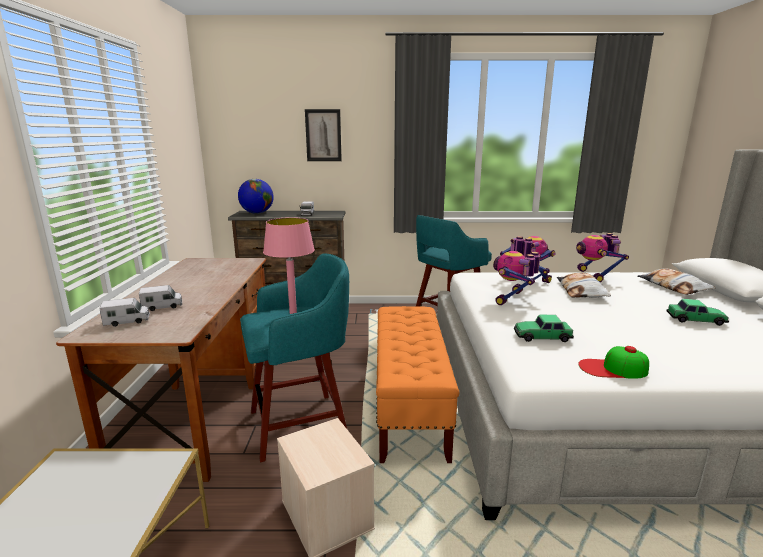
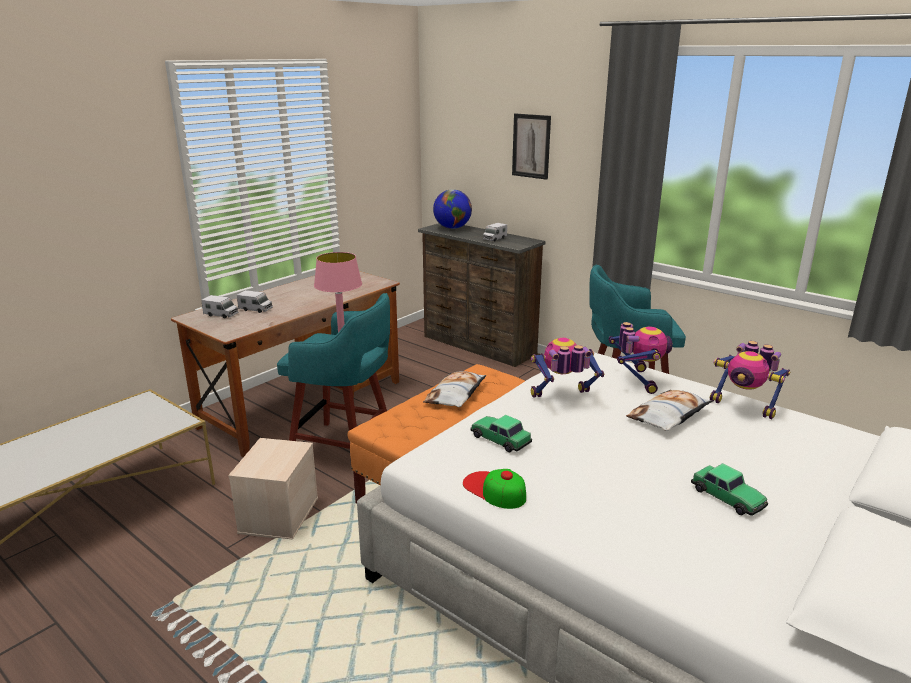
camera: 40 degrees right, 5 degrees up
(595, 276) = (744, 406): toy robot -> toy robot turned 90 degrees counterclockwise
(673, 286) = (826, 457): pillow -> pillow (456, 395)

